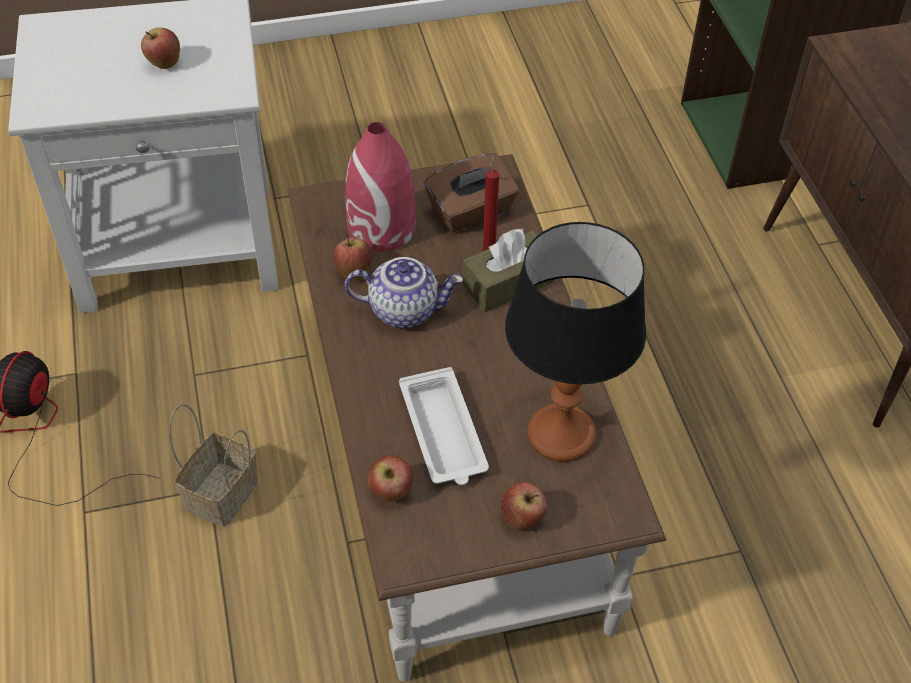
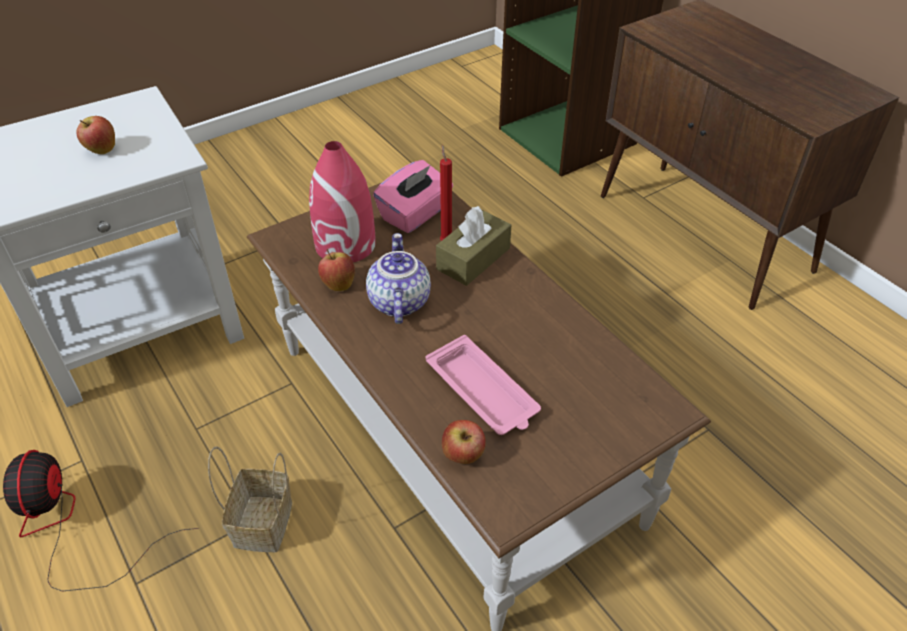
camera: 20 degrees left, 5 degrees down
(405, 309) = (397, 302): teapot -> teapot turned 75 degrees counterclockwise
(443, 433) = (483, 392): white tray -> pink tray
(471, 212) = (415, 214): brown tissue box -> pink tissue box
(522, 519) = (588, 442): apple -> none
(560, 435) = (581, 363): table lamp -> none

